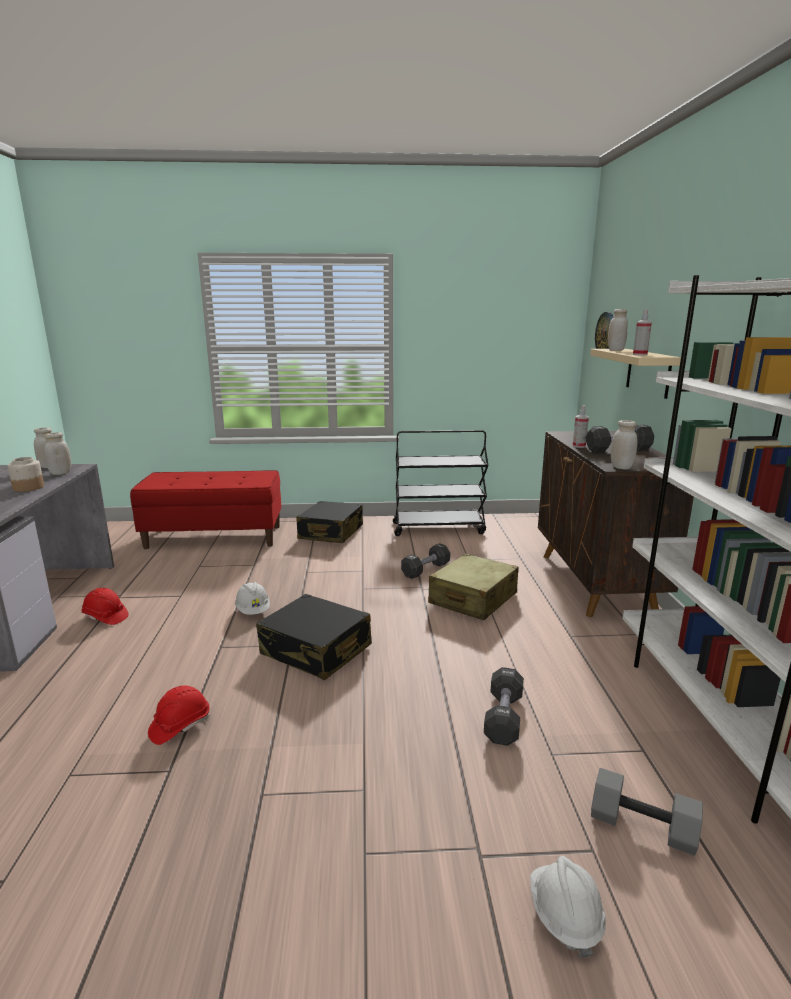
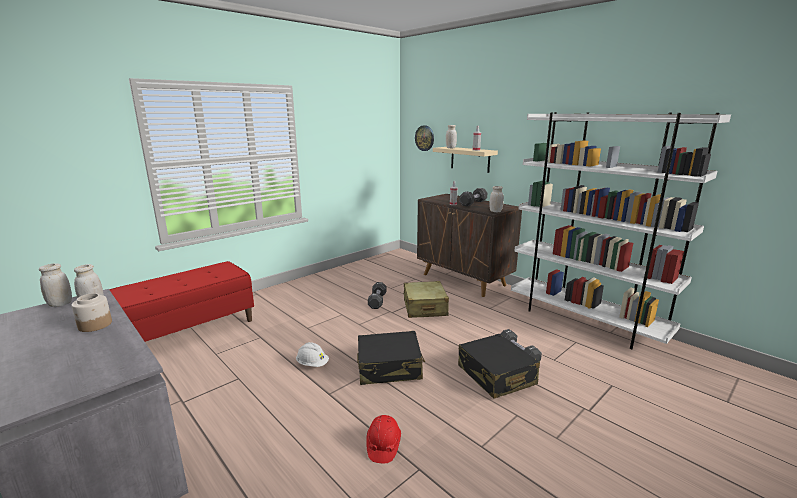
camera: 40 degrees left, 0 degrees up
(105, 617) = (198, 419): red hard hat -> none
(331, 532) = (281, 298): black suitcase -> black suitcase (496, 375)
(439, 528) = (347, 275): black cart -> none
(564, 916) = (635, 411): white hard hat -> none
(641, 827) = (611, 369): grey dumbbell -> none

